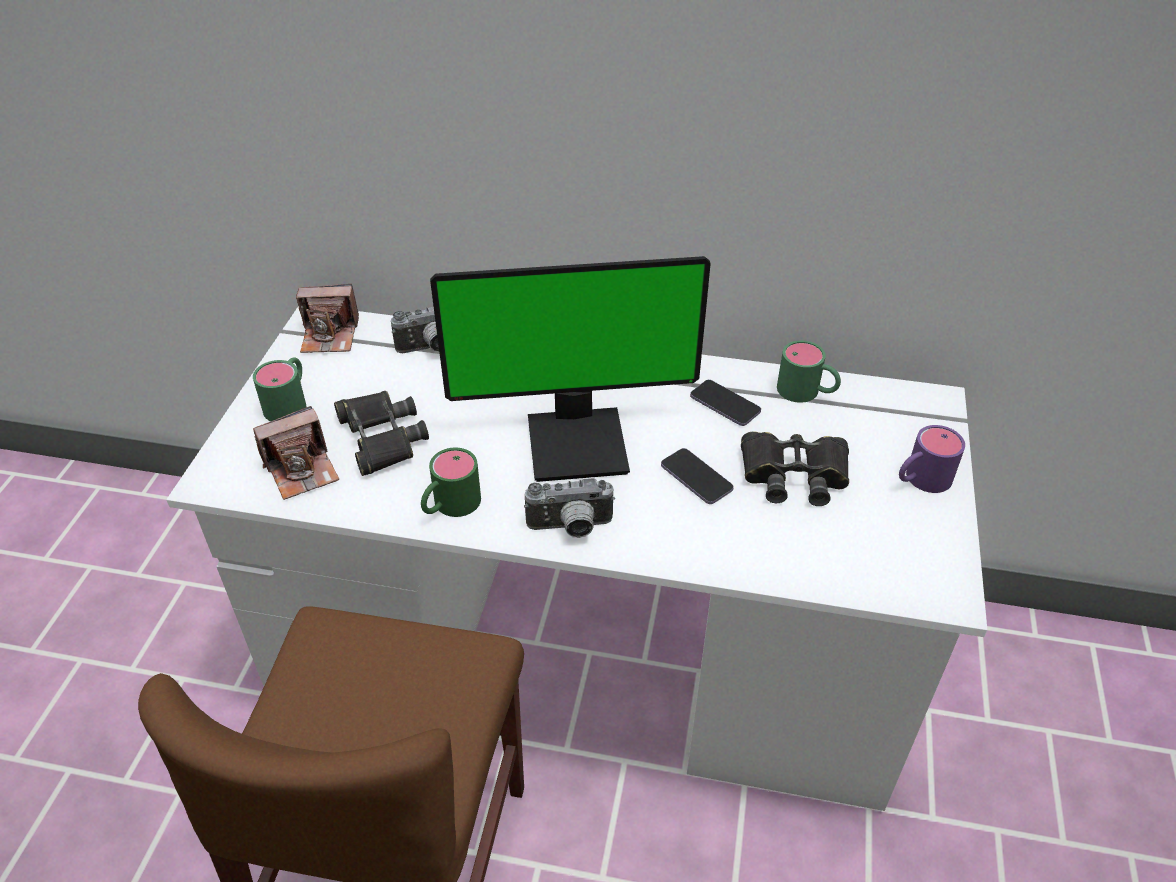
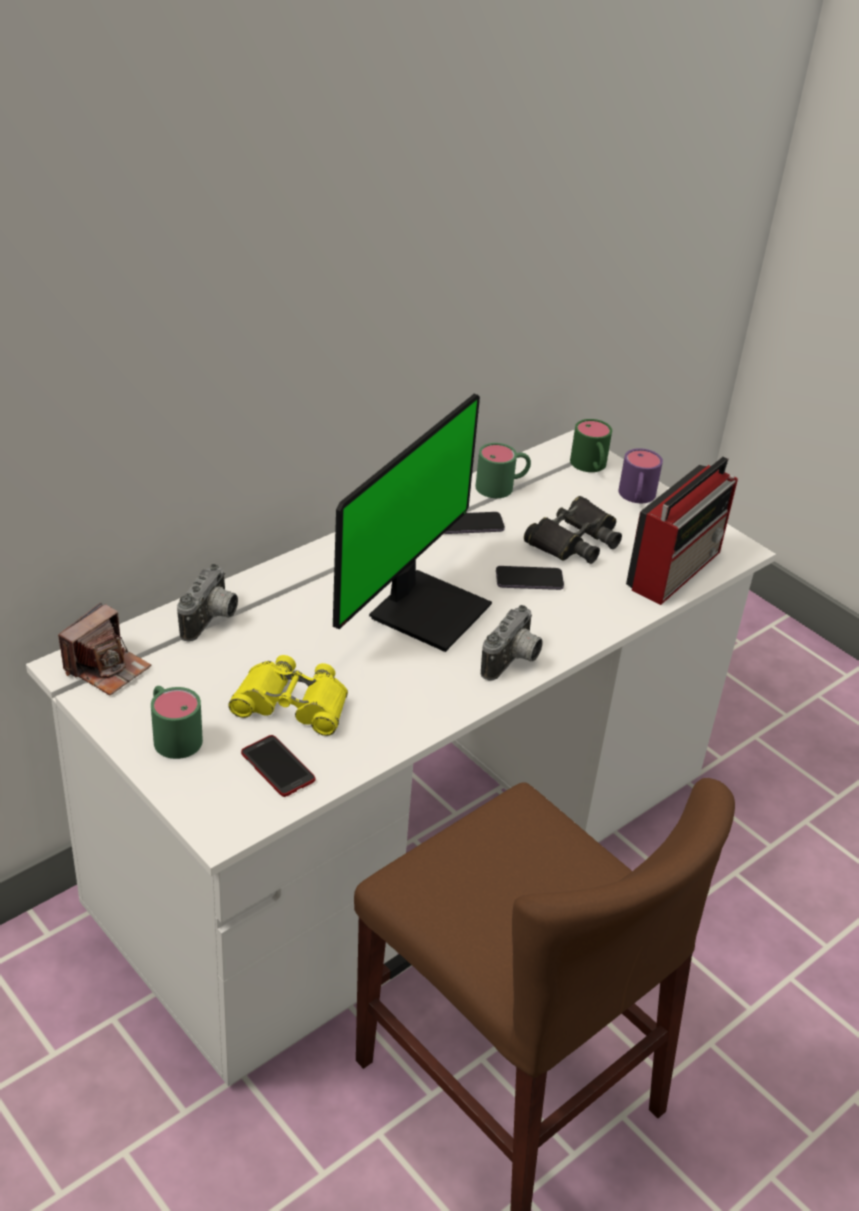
camera: 55 degrees left, 5 degrees down
(302, 470) = (277, 767): camera -> phone
(381, 437) = (292, 704): black binoculars -> yellow binoculars
(449, 506) = (420, 707): green mug -> green mug (590, 467)
(849, 564) = (676, 568): none -> radio

